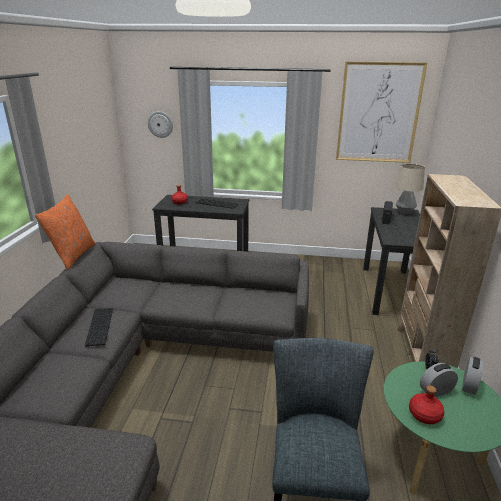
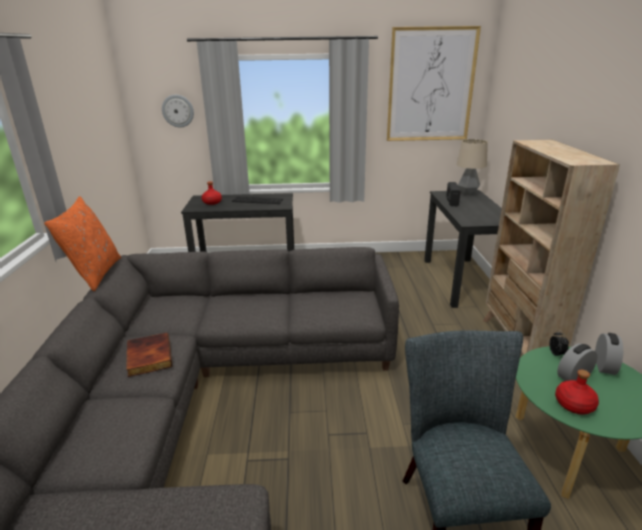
camera: 10 degrees left, 0 degrees up
(98, 326) = (148, 356): keyboard -> book

